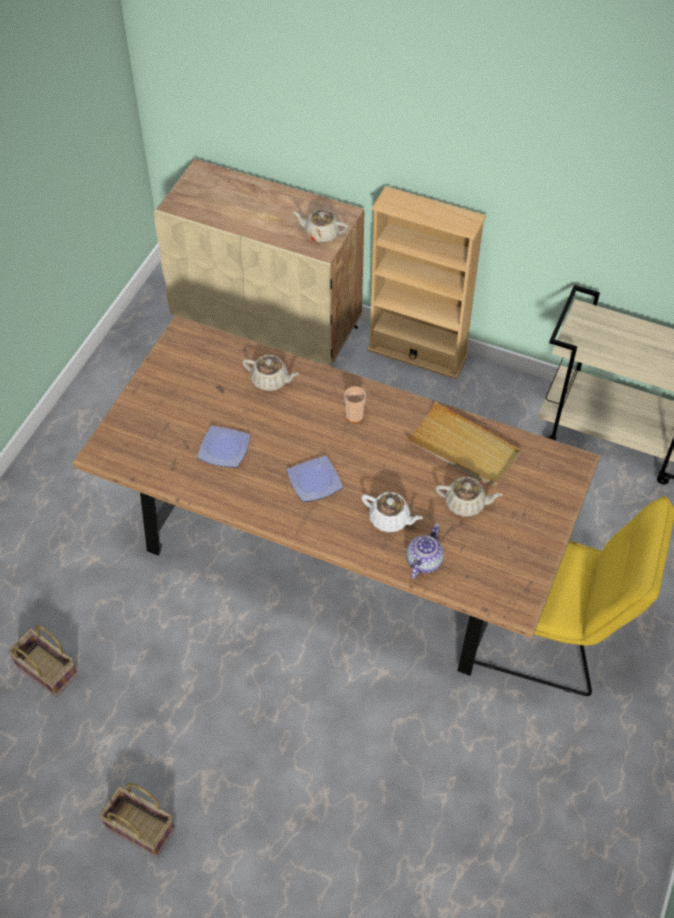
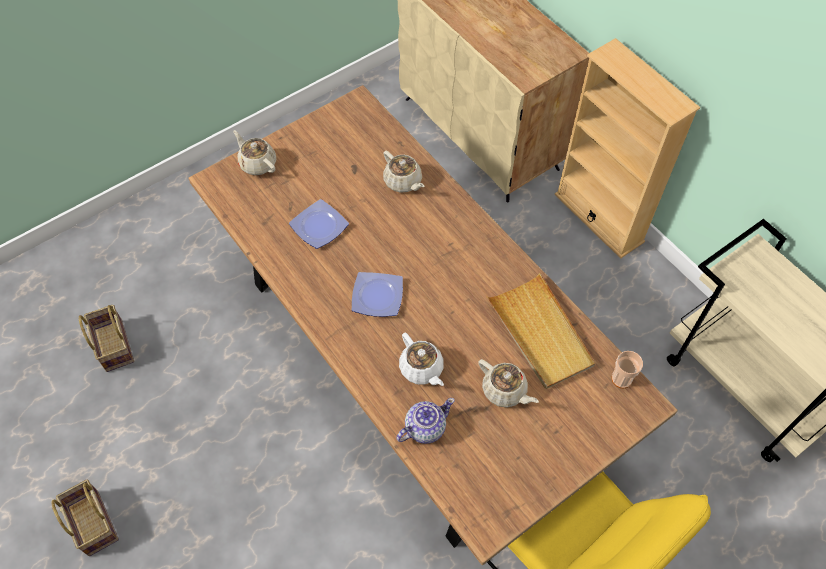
camera: 30 degrees right, 5 degrees up
(321, 234) = (534, 63): beige teapot -> beige teapot (257, 163)
(354, 416) = (457, 250): cup -> cup (621, 379)

